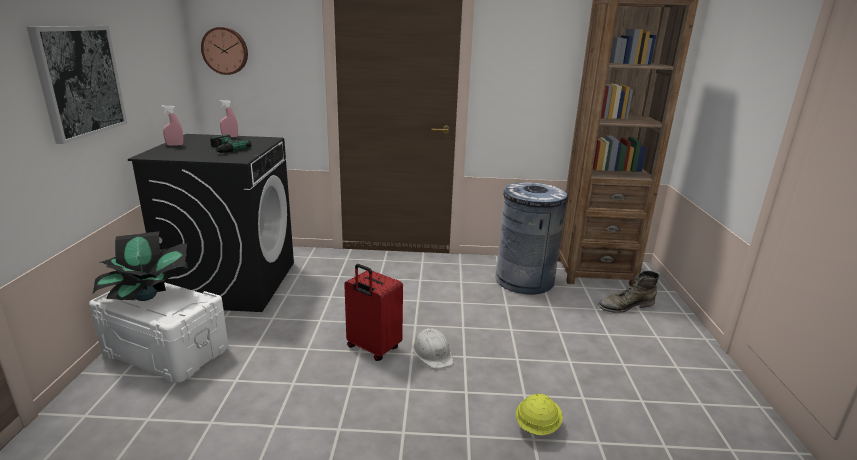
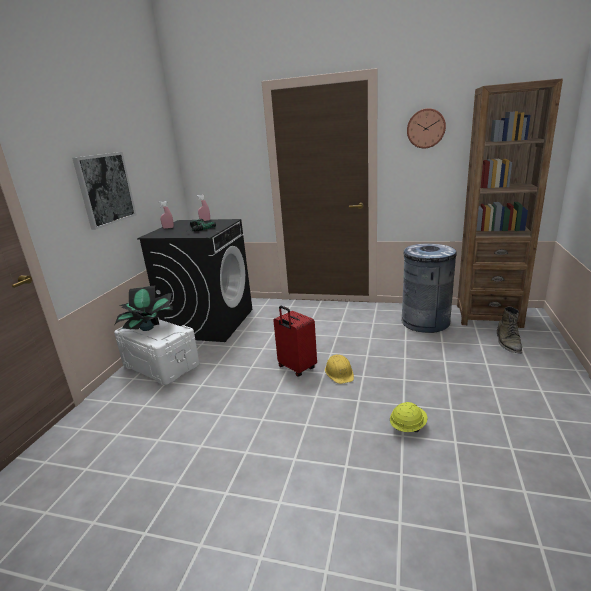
camera: 15 degrees right, 0 degrees up
(225, 51) = (202, 160): wall clock -> wall clock (425, 128)
(432, 353) = (339, 373): white hard hat -> yellow hard hat
(625, 306) = (508, 342): green boot -> green boot turned 75 degrees counterclockwise

